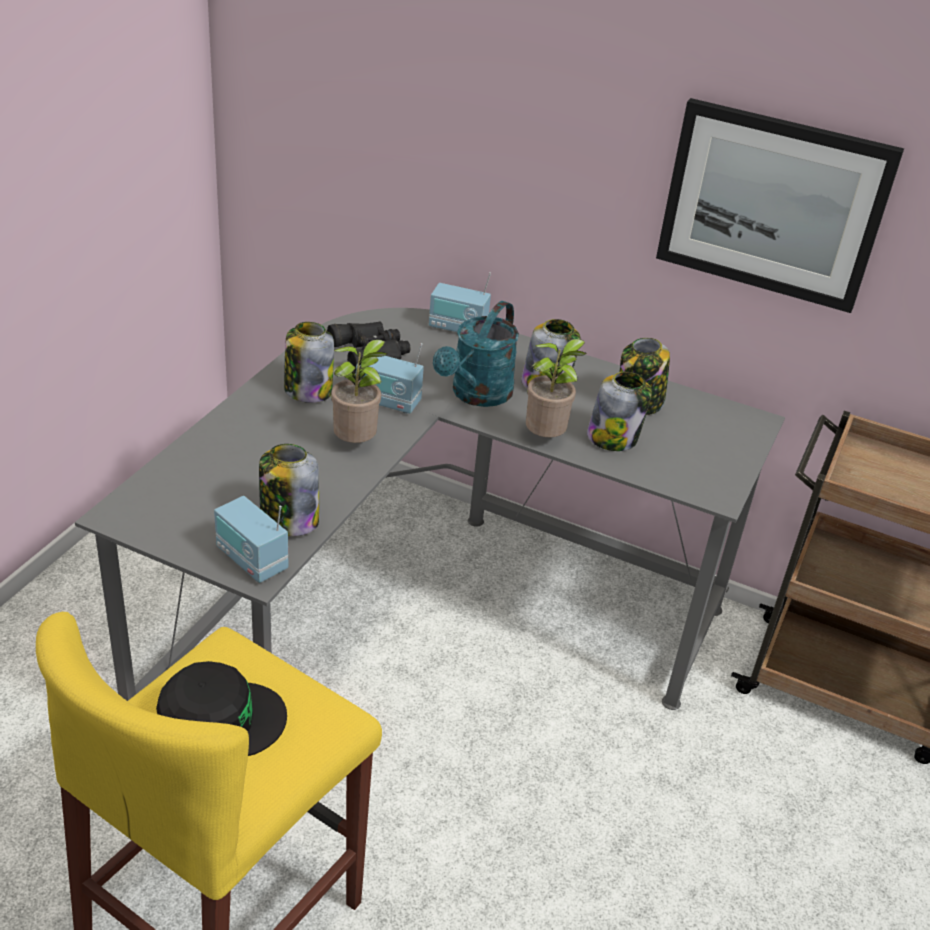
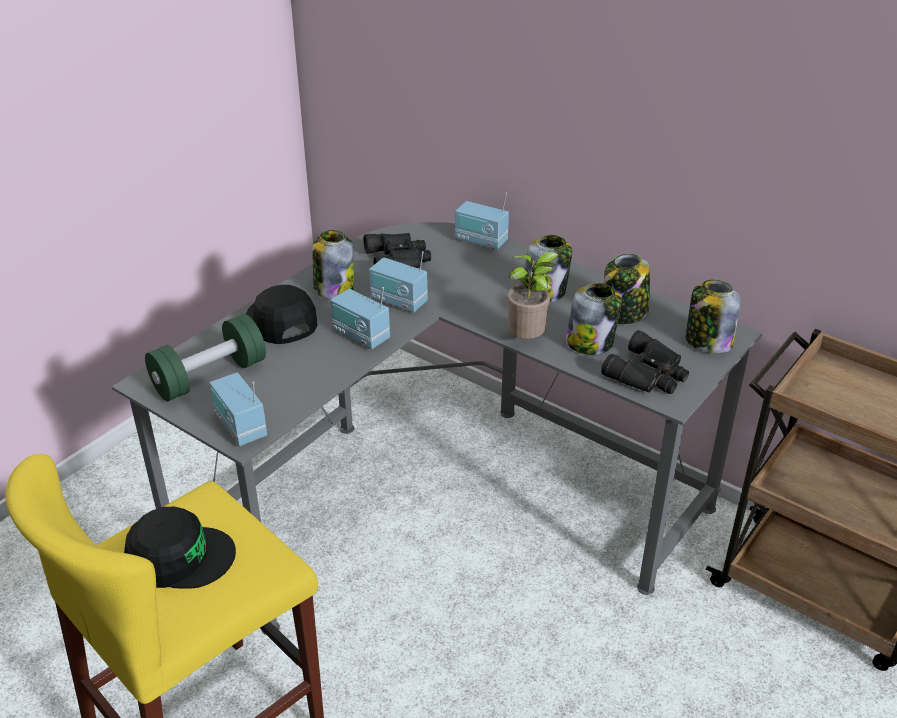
camera: 15 degrees right, 0 degrees up
(194, 503) = (210, 377): none -> green dumbbell
(257, 431) = (281, 321): none -> black cap
(288, 520) = (281, 396): jar -> jar (707, 342)
(357, 444) = (360, 336): potted plant -> radio
(476, 395) = (478, 299): turquoise watering can -> none
(685, 469) = (649, 374): none -> black binoculars
(773, 205) = (743, 134): picture -> none

